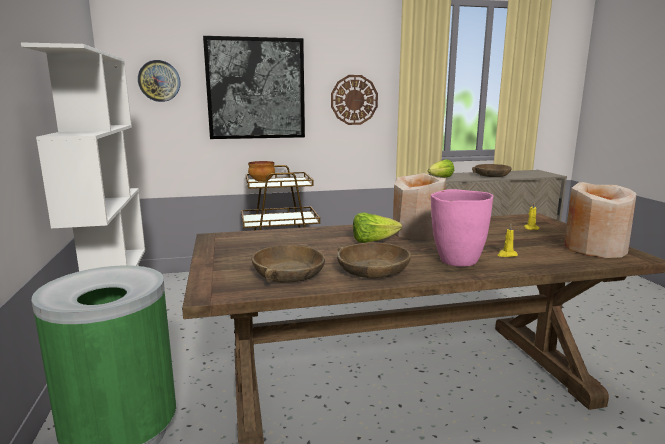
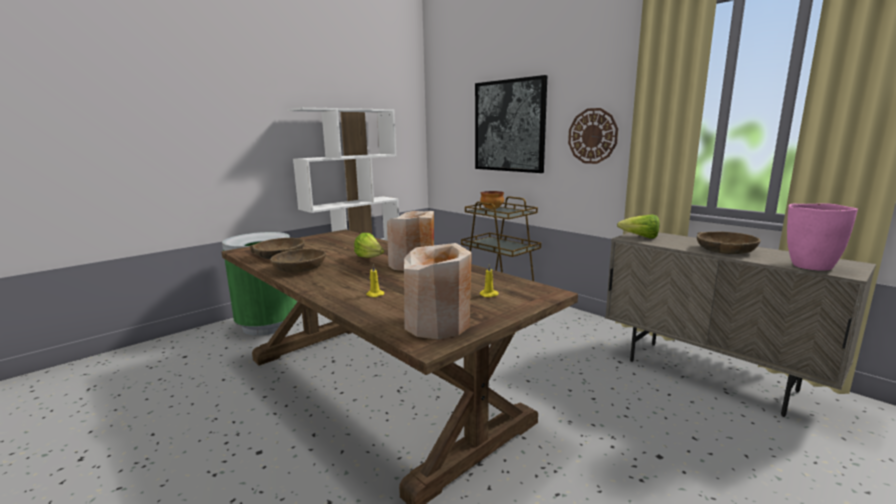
camera: 60 degrees right, 0 degrees up
(159, 81) = (452, 121): wall clock -> none
(457, 261) = (341, 283): pink vase -> pink vase (810, 266)

